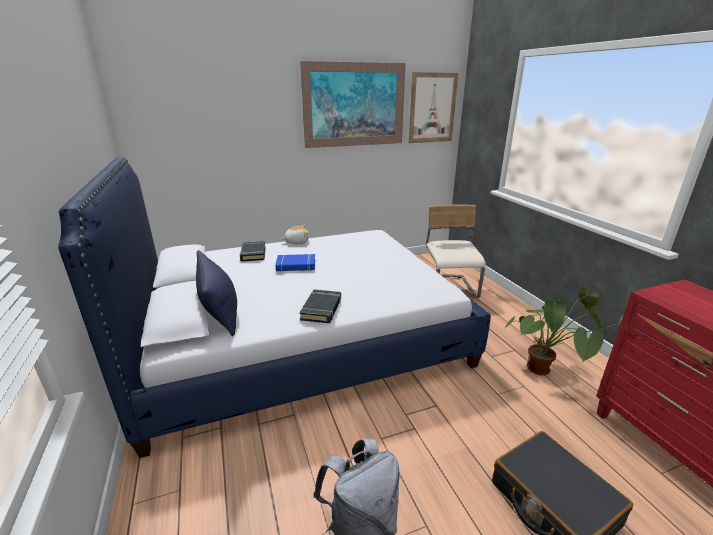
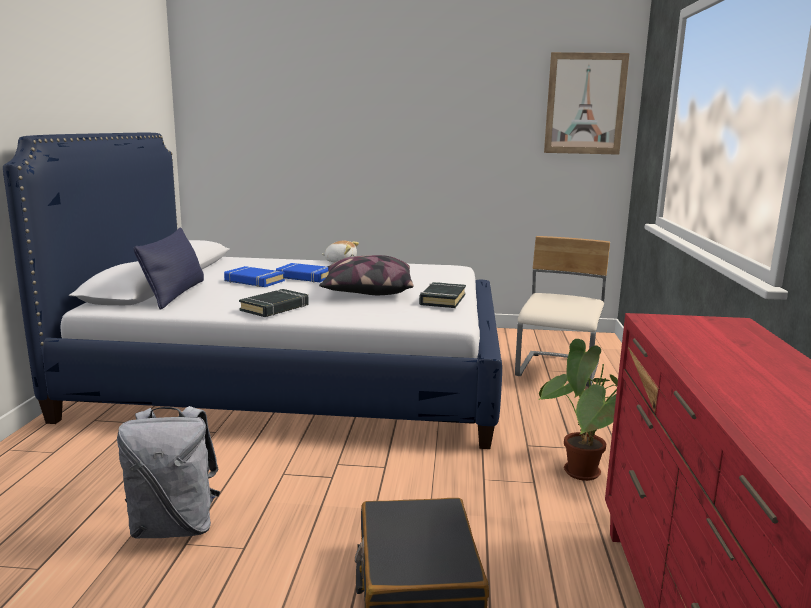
camera: 25 degrees right, 10 degrees down
(253, 254) = (276, 264): black book -> black book (442, 299)
(264, 279) = (254, 281): none -> blue book
(354, 105) = (461, 95): picture -> none
(361, 274) = (367, 292): none -> pillow

